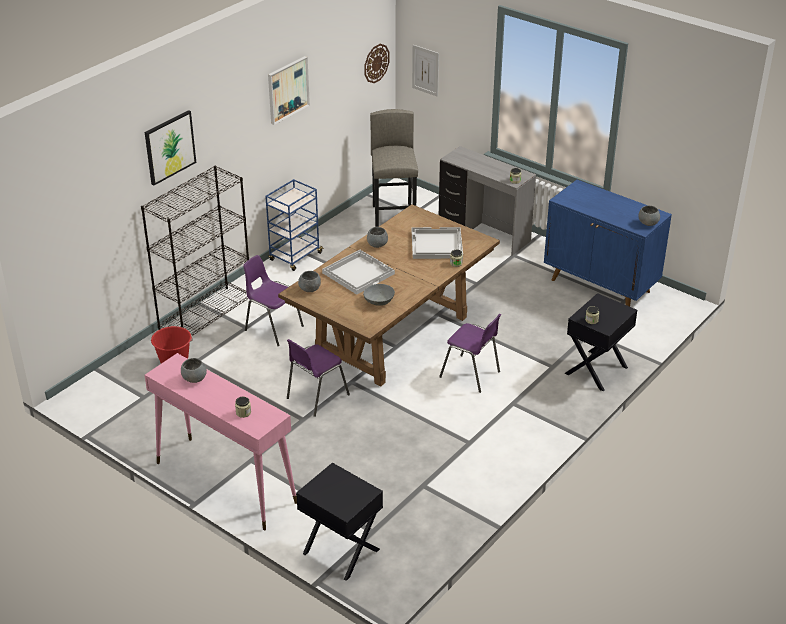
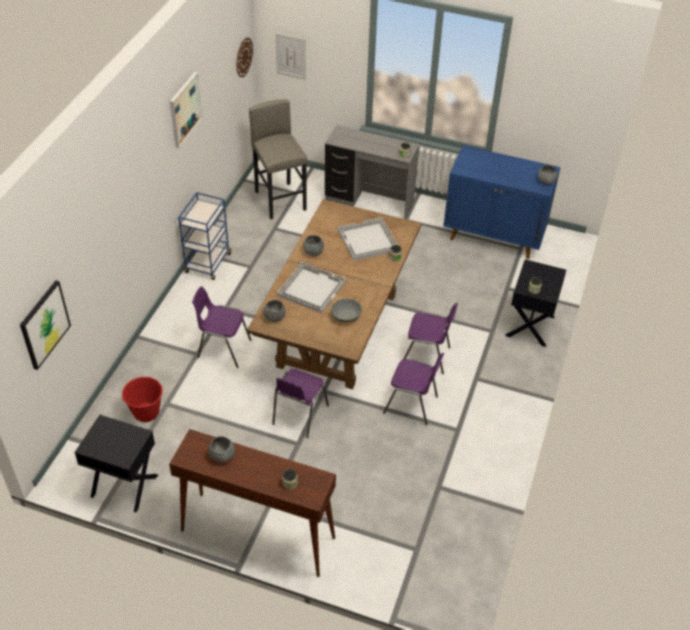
camera: 20 degrees left, 10 degrees up
(169, 147) = (103, 205): picture -> picture (44, 324)
(206, 315) = (152, 349): black bookcase -> none
(225, 482) = (257, 534): pink console table -> brown console table
(340, 552) = (398, 580): black nightstand -> black nightstand (124, 486)
(433, 412) = (412, 405): none -> purple chair

